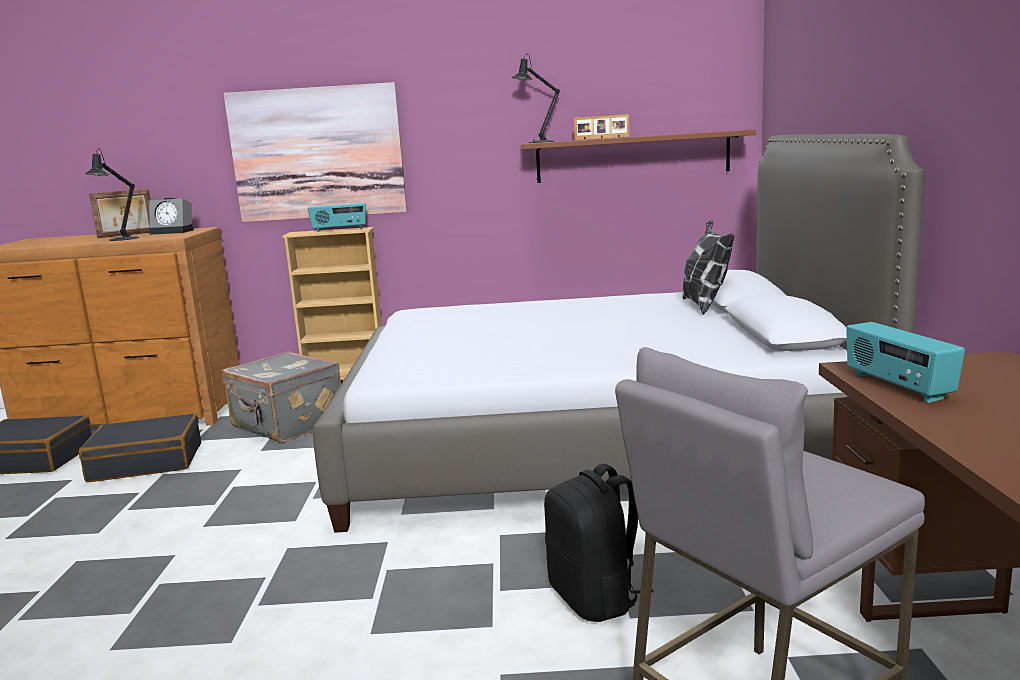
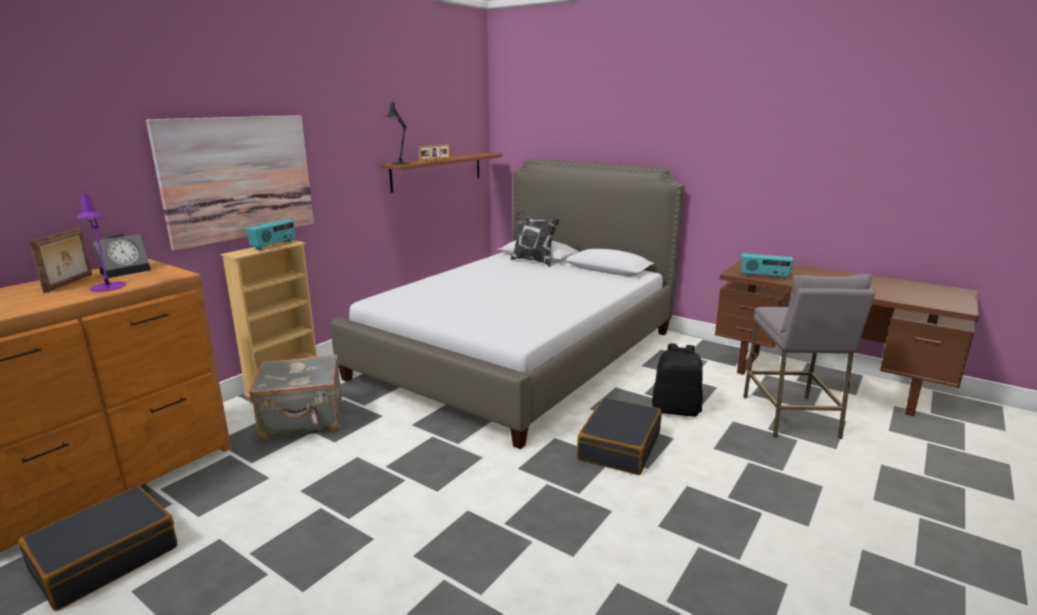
camera: 55 degrees left, 5 degrees up
(120, 239) = (108, 288): black table lamp -> purple table lamp
(146, 462) = (256, 493): black suitcase -> black suitcase (619, 446)

